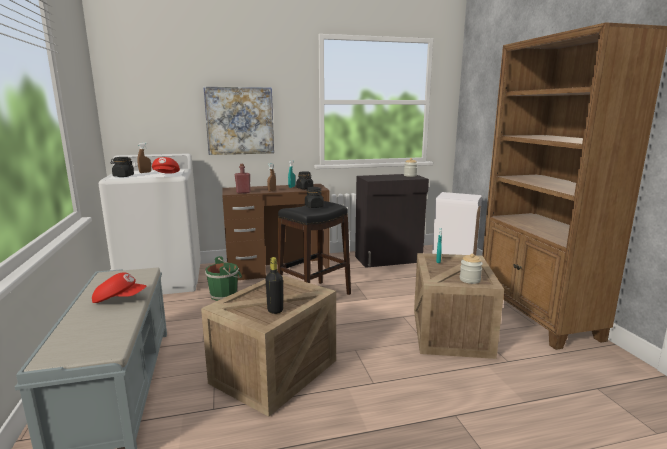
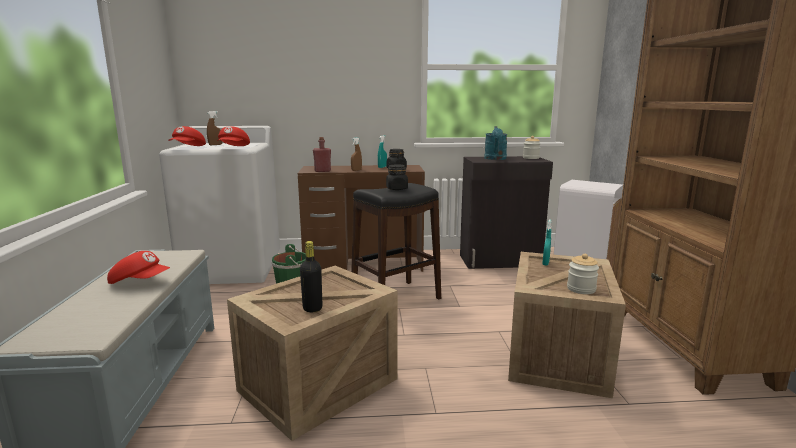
camera: 10 degrees right, 0 degrees up
(123, 176) = (188, 147): black jar -> red cap
(240, 121) = (327, 89): picture -> none
(383, 177) = (495, 159): none -> turquoise watering can

